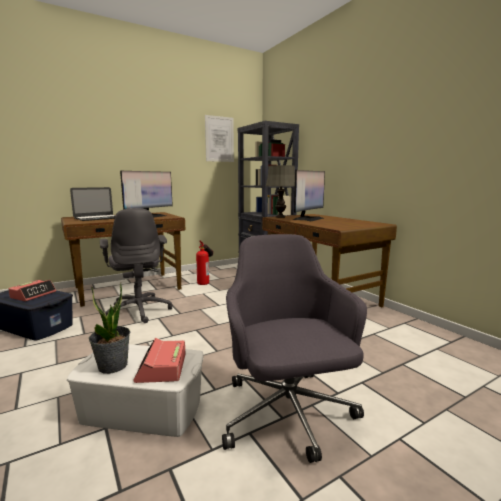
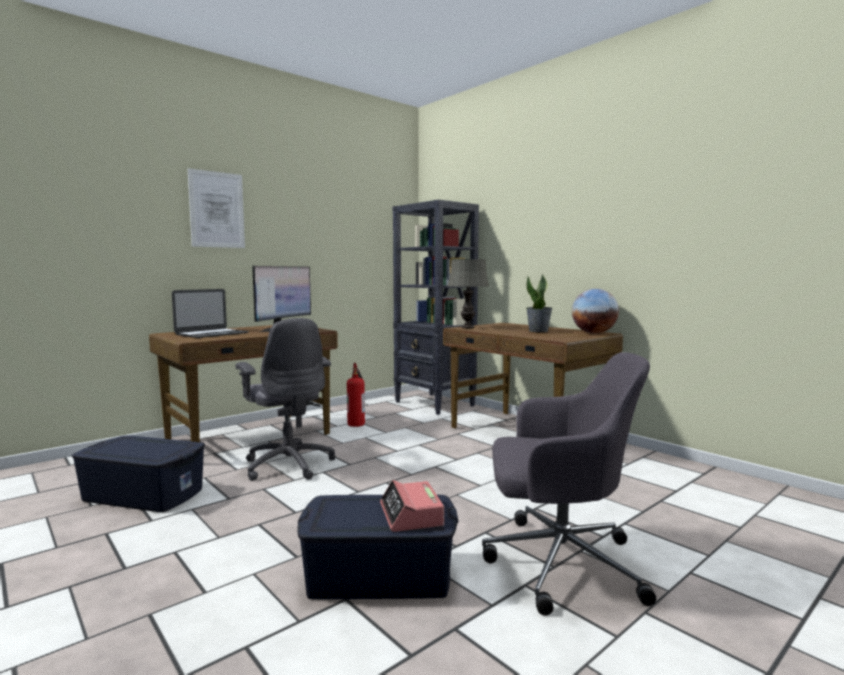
camera: 10 degrees left, 5 degrees down
(33, 295) = (145, 447): alarm clock -> none
(113, 366) = (348, 518): potted plant -> potted plant (538, 331)
(143, 409) = (379, 576): white storage box -> blue storage box
(219, 139) = (365, 221): picture -> picture (217, 210)
(287, 414) = (558, 563): grey office chair -> grey office chair turned 120 degrees clockwise
(308, 219) = (507, 329): monitor -> none
(372, 223) = (594, 333): none -> globe

